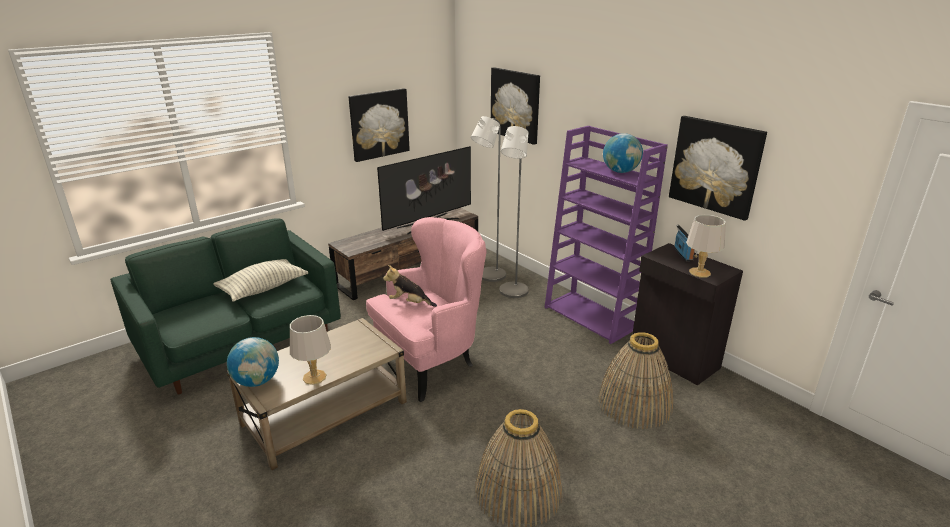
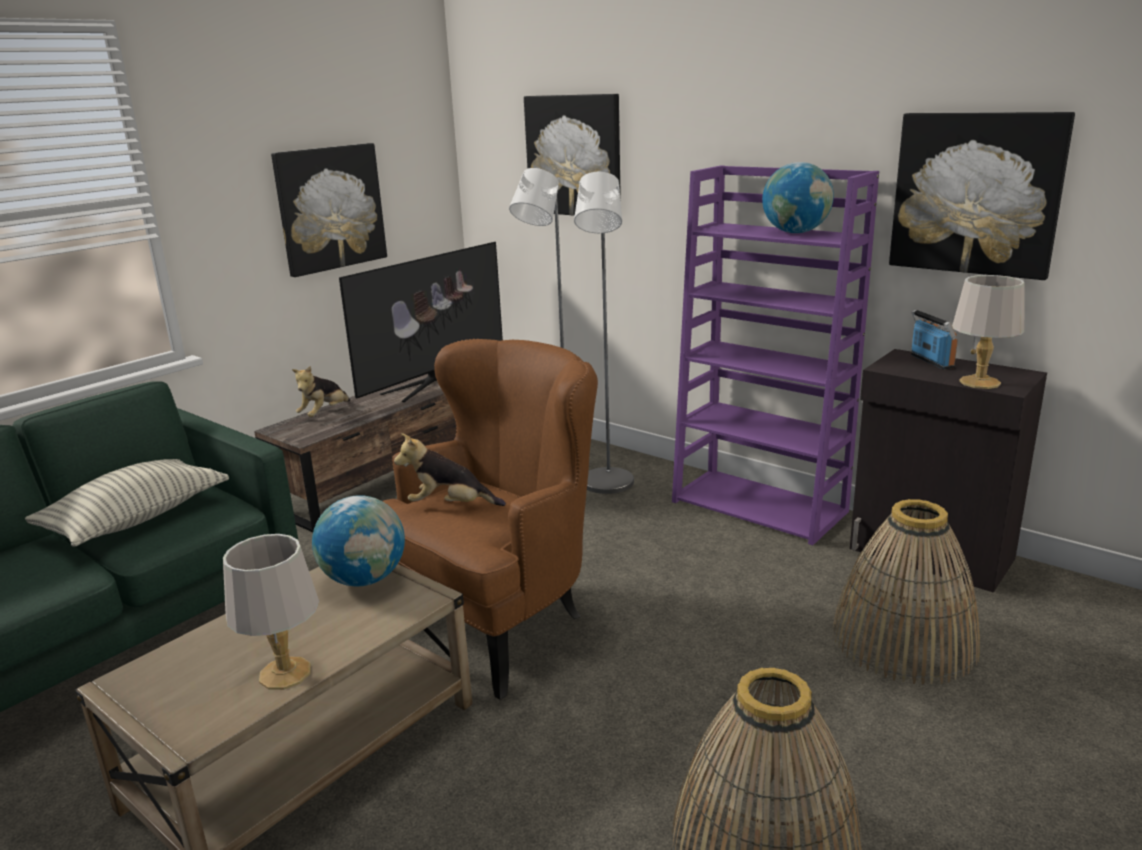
camera: 10 degrees left, 5 degrees down
(257, 381) = (152, 702): globe -> globe (364, 579)
(365, 237) = (324, 414): none -> plush toy
(431, 360) = (497, 618): pink armchair -> brown armchair

